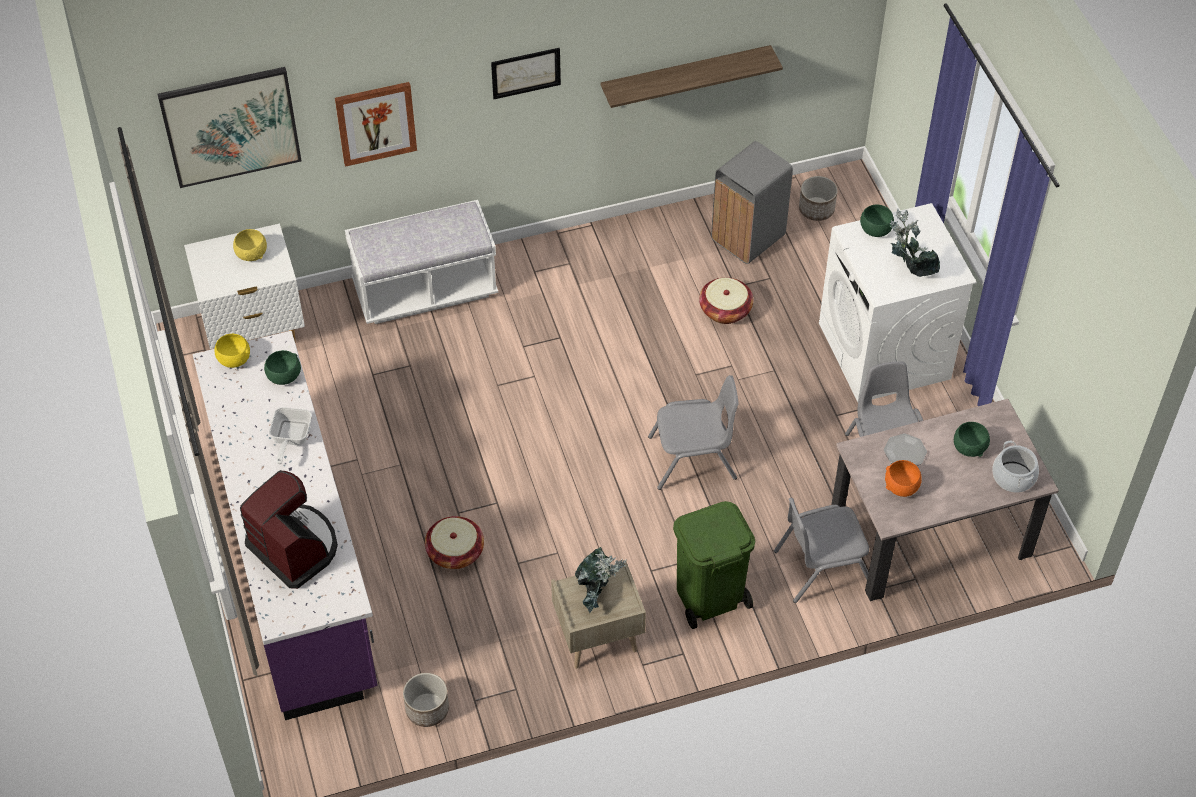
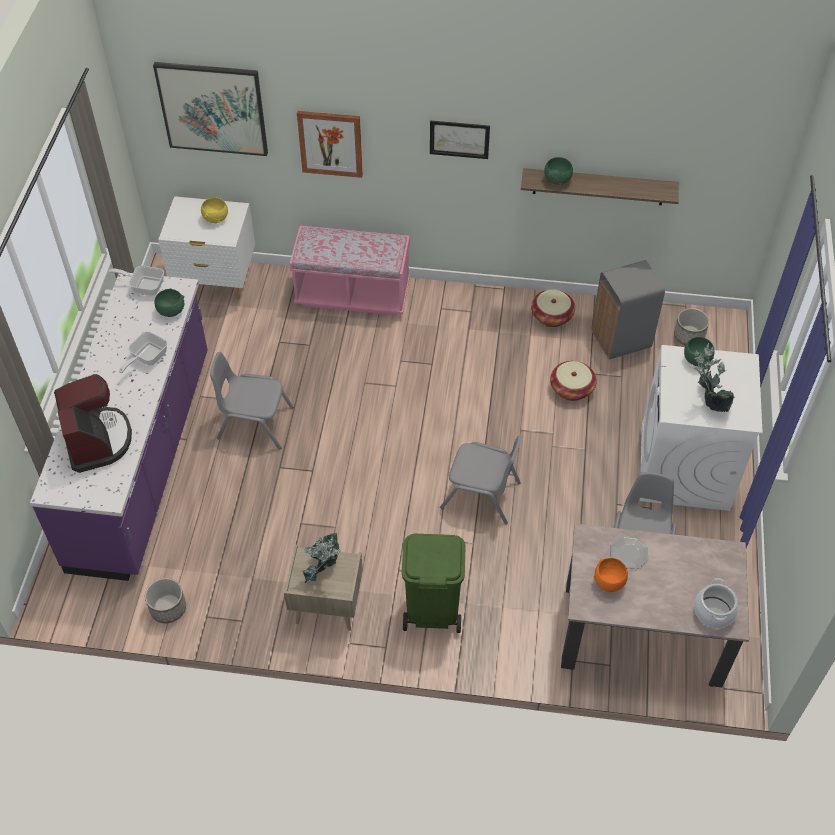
camera: 25 degrees right, 0 degrees up
(233, 360) = (144, 286): yellow bowl -> frying pan
(425, 290) = (352, 294): white bench -> pink bench
(455, 552) = (260, 496): basket -> basket (552, 316)
(822, 567) = (536, 623): grey chair -> grey chair (254, 423)
(969, 448) = (688, 571): green bowl -> green bowl (558, 180)

